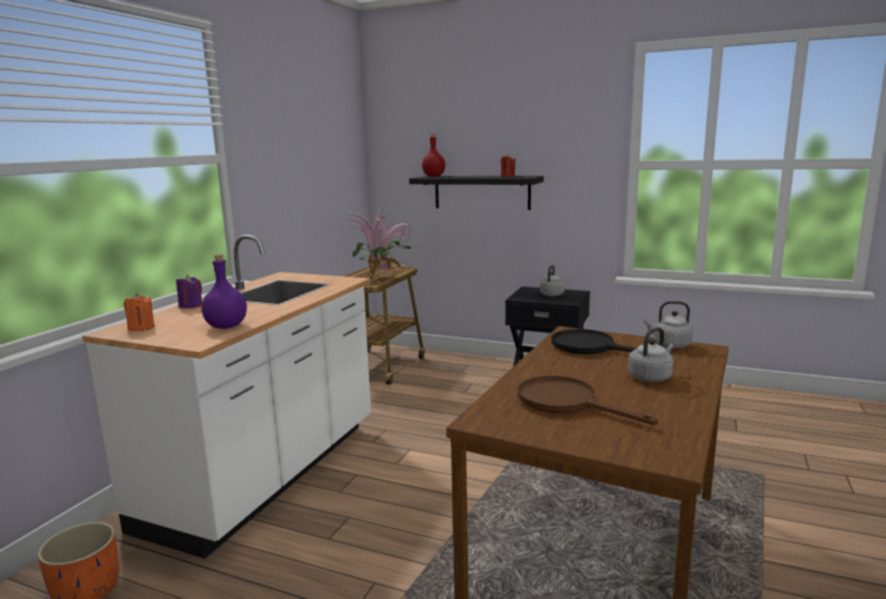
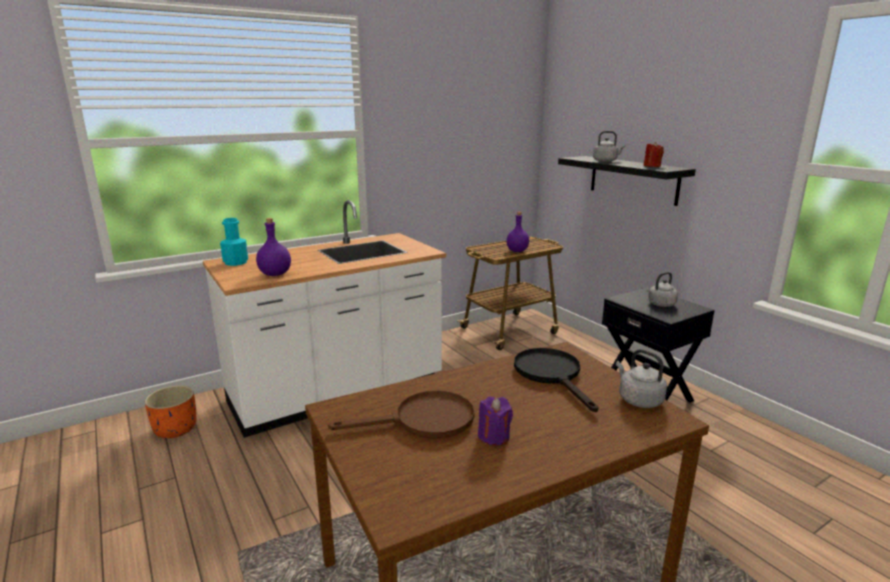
camera: 35 degrees right, 5 degrees up
(141, 327) = (236, 262): orange candle -> turquoise bottle
(191, 306) = (291, 251): purple candle -> purple candle (494, 436)
(382, 277) = (517, 251): potted plant -> purple bottle
(434, 176) = (588, 157): red bottle -> none
(566, 402) = (423, 421): brown frying pan -> brown frying pan turned 90 degrees clockwise
(651, 377) = (546, 427): grey kettle -> grey kettle (606, 161)

